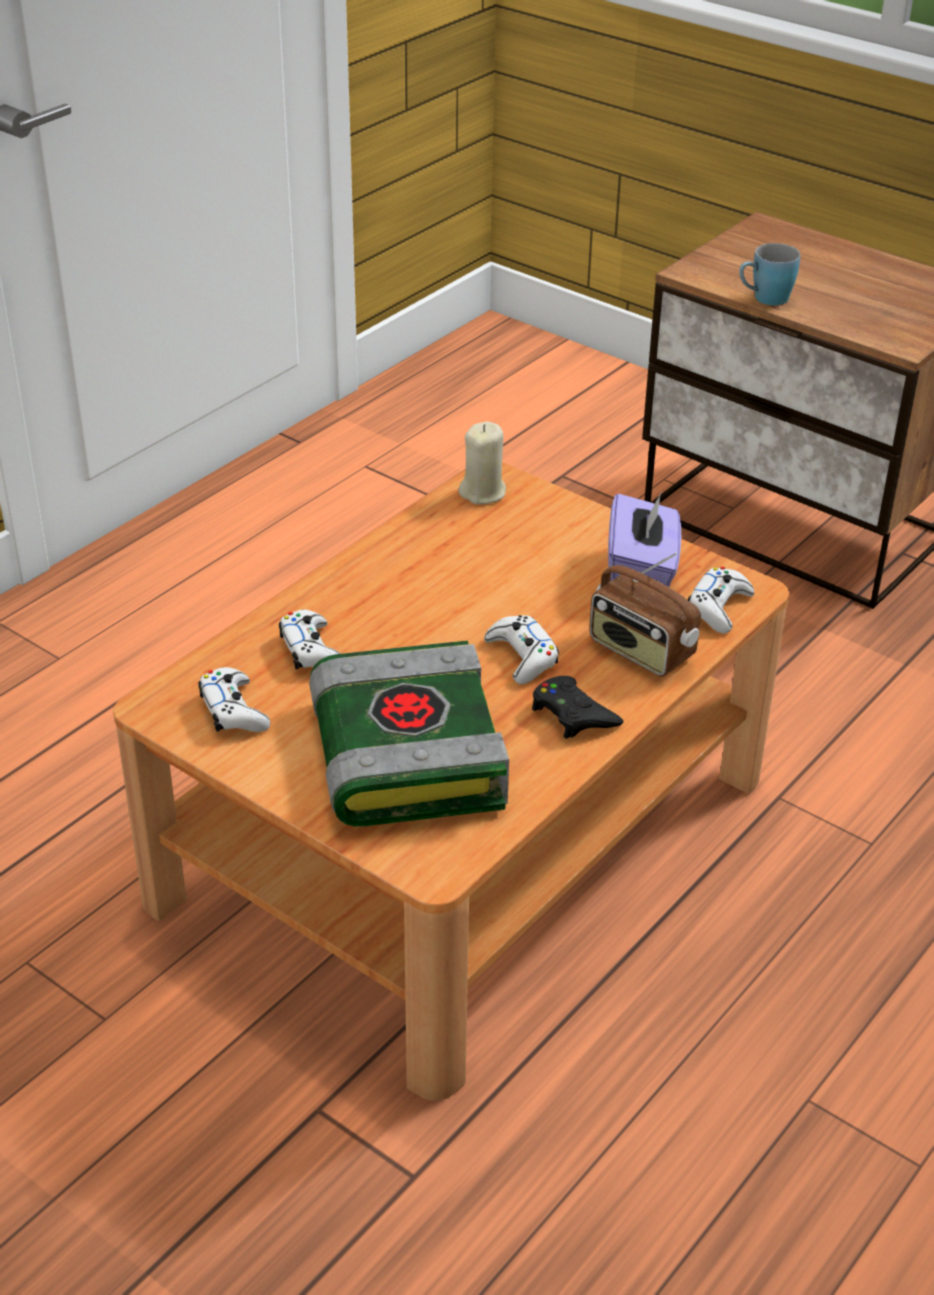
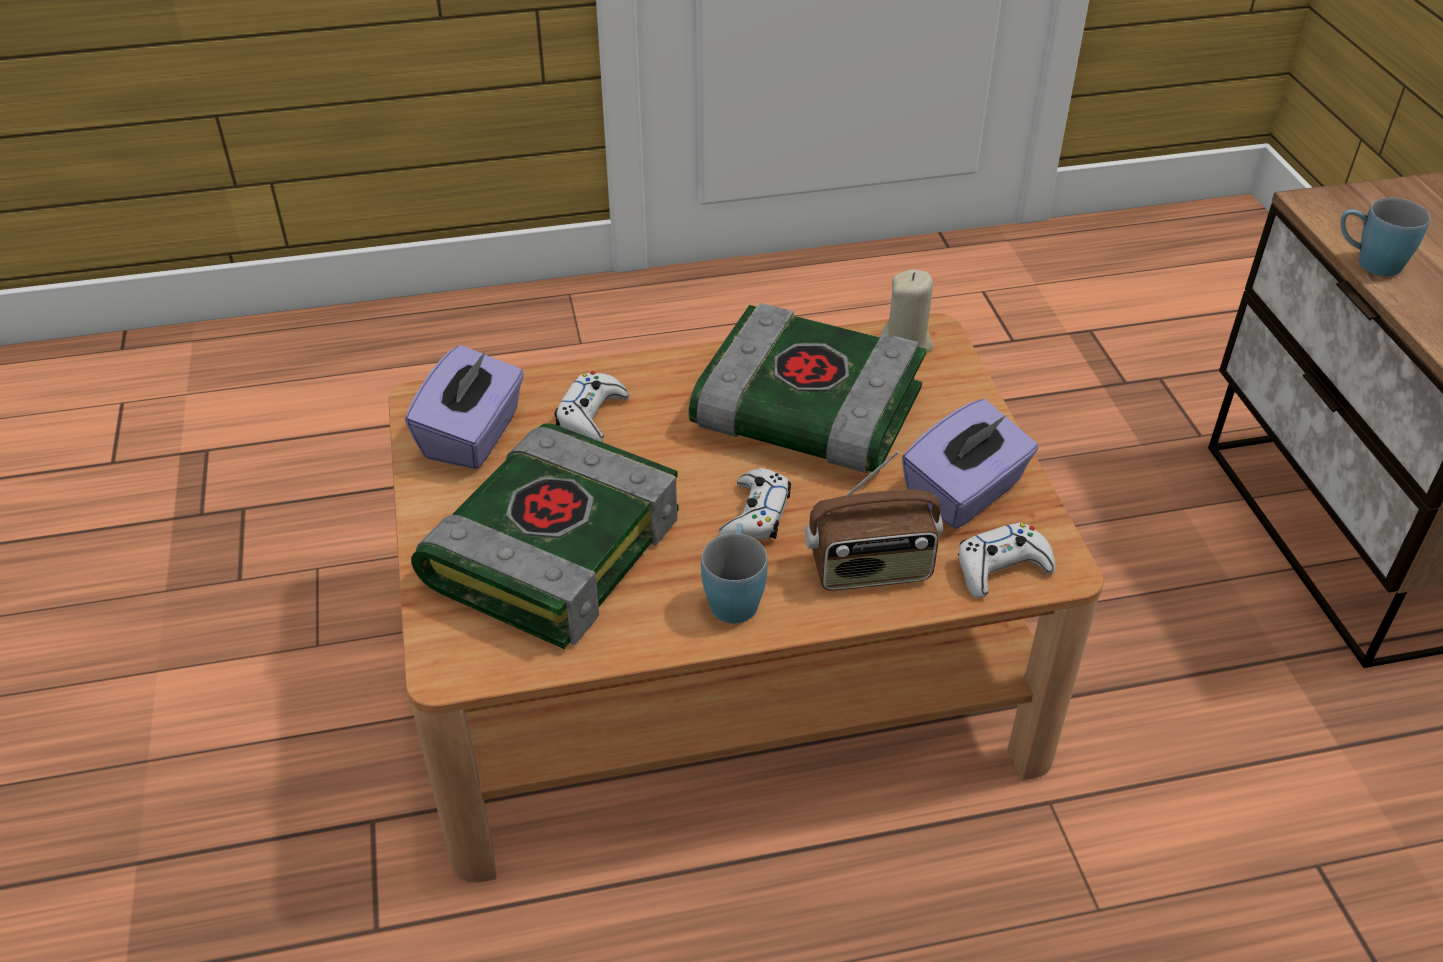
camera: 40 degrees right, 5 degrees up
(233, 711) = (473, 436): white game controller -> purple tissue box
(469, 573) = (803, 413): none -> book
(573, 714) = (734, 595): black game controller -> blue mug
(640, 651) = (870, 569): radio -> radio turned 90 degrees counterclockwise

